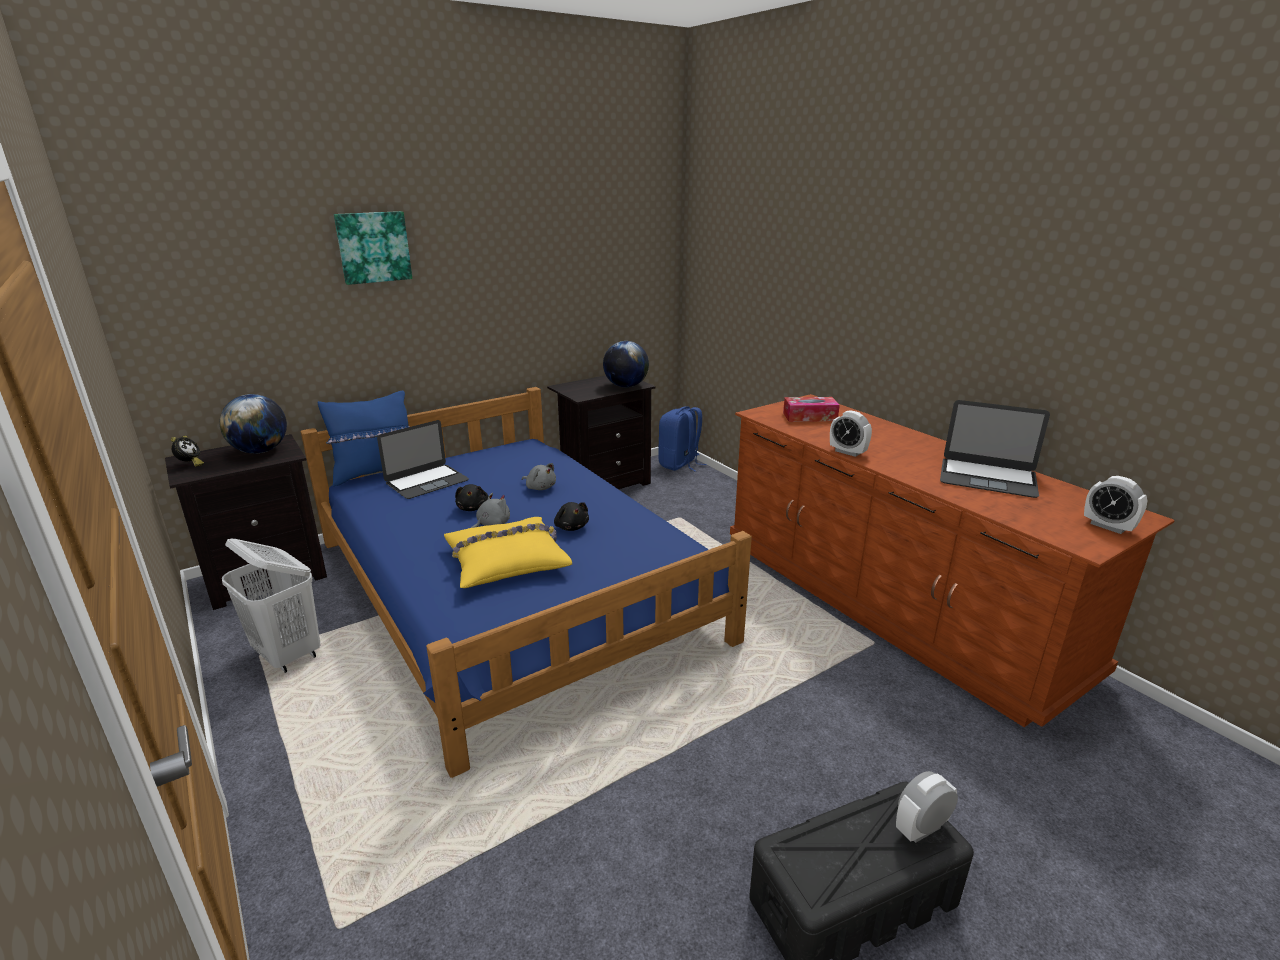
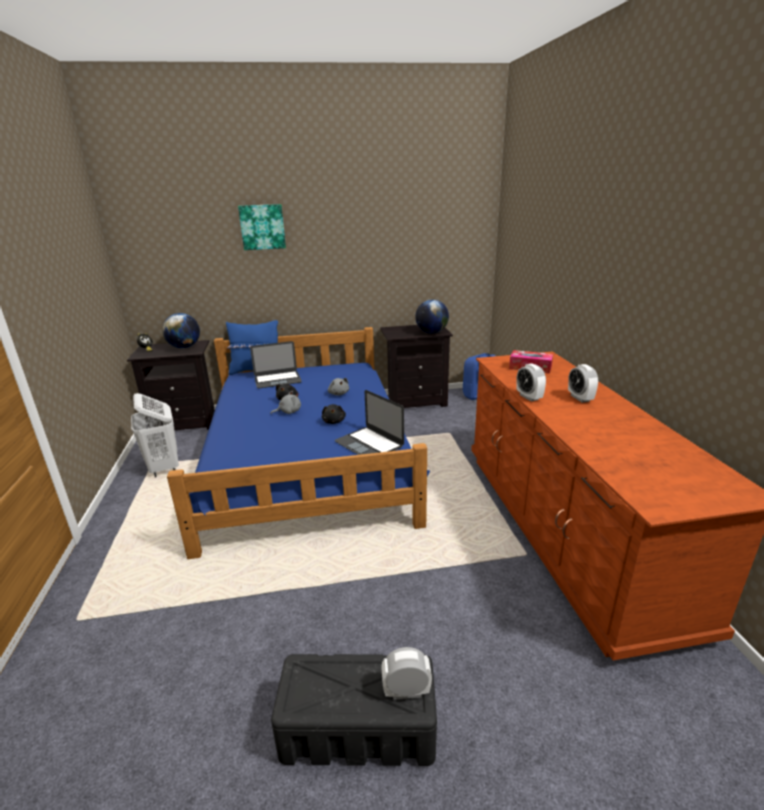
camera: 25 degrees right, 0 degrees up
(507, 561) = (277, 435): yellow pillow -> none
(987, 477) = (630, 435): laptop -> laptop (369, 444)
(1108, 526) = (701, 496): alarm clock -> alarm clock (580, 398)

